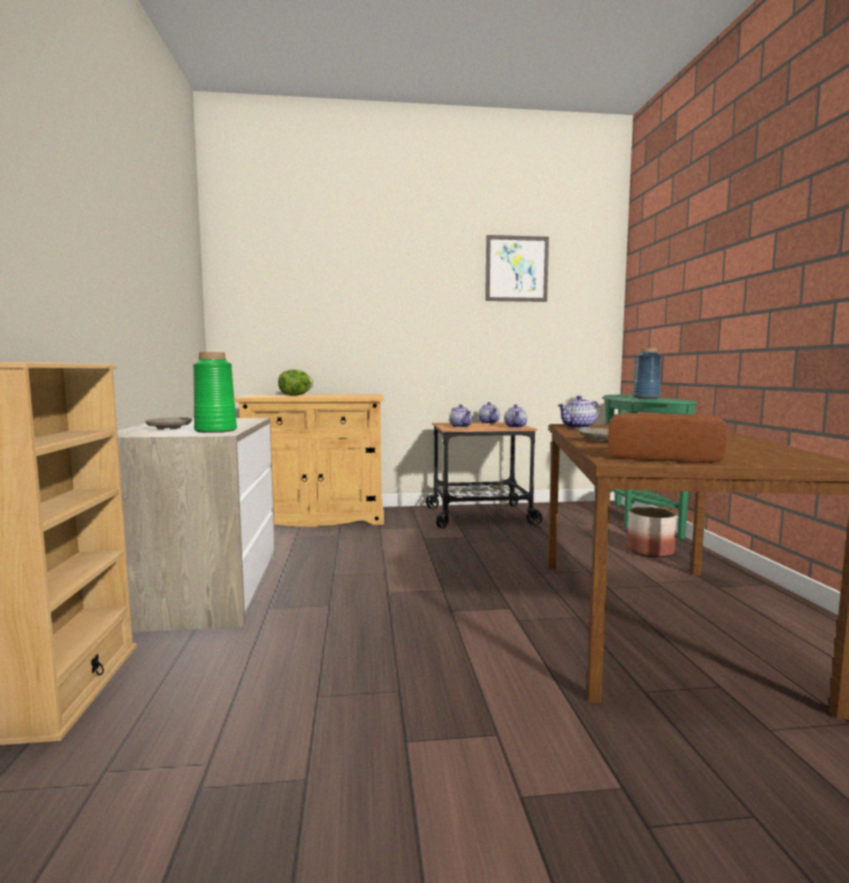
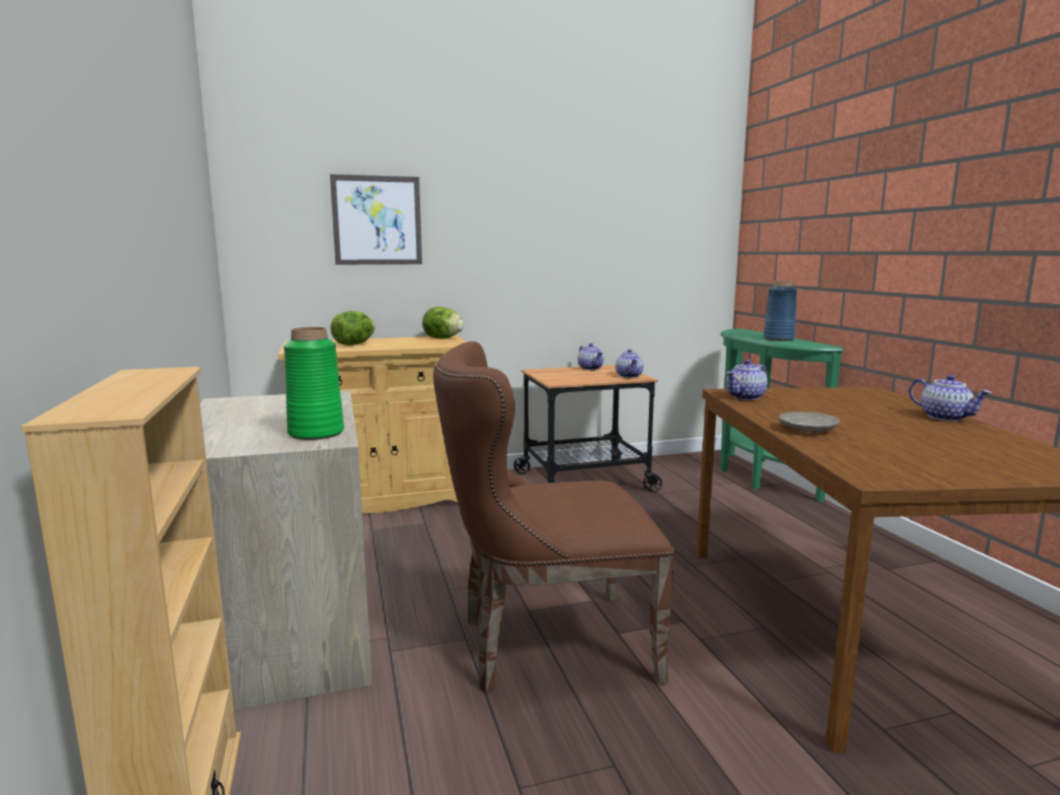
camera: 10 degrees left, 5 degrees up
(169, 429) = (244, 430): beige plate -> none
(367, 394) = (443, 338): none -> lettuce
(387, 614) = (544, 645): none -> brown chair
(461, 426) = (564, 378): teapot -> teapot (945, 417)
(516, 269) = (619, 176): picture -> picture (377, 220)
(650, 551) = (796, 522): planter -> none
(662, 457) = (915, 469): bread -> none

